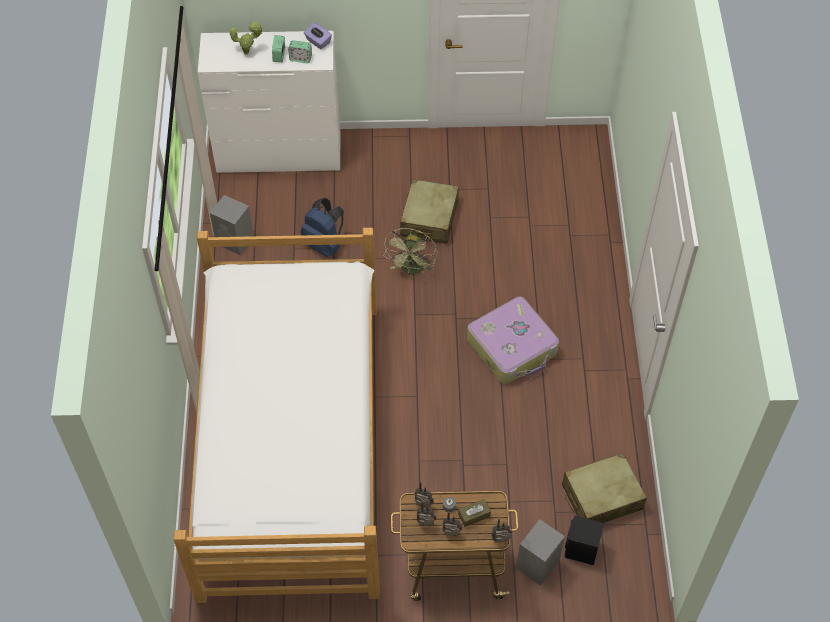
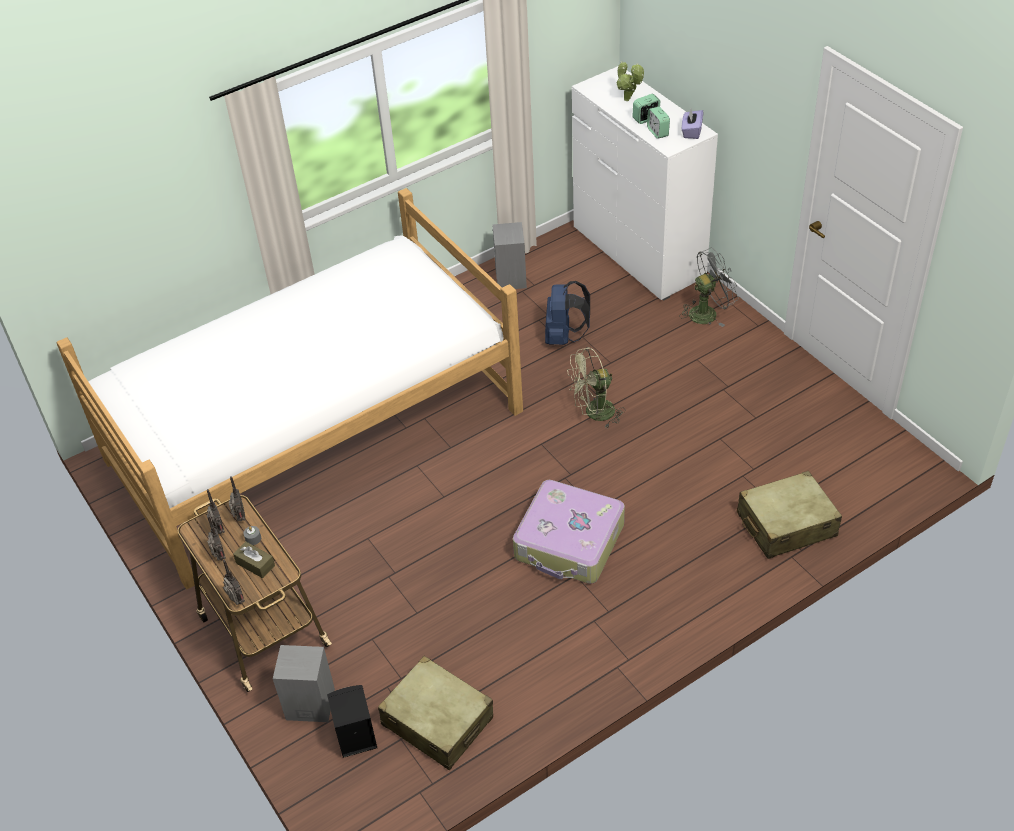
camera: 60 degrees right, 10 degrees down
(373, 153) = (707, 312): none -> grey fan
(429, 219) = (669, 393): beige suitcase -> beige suitcase (786, 525)

